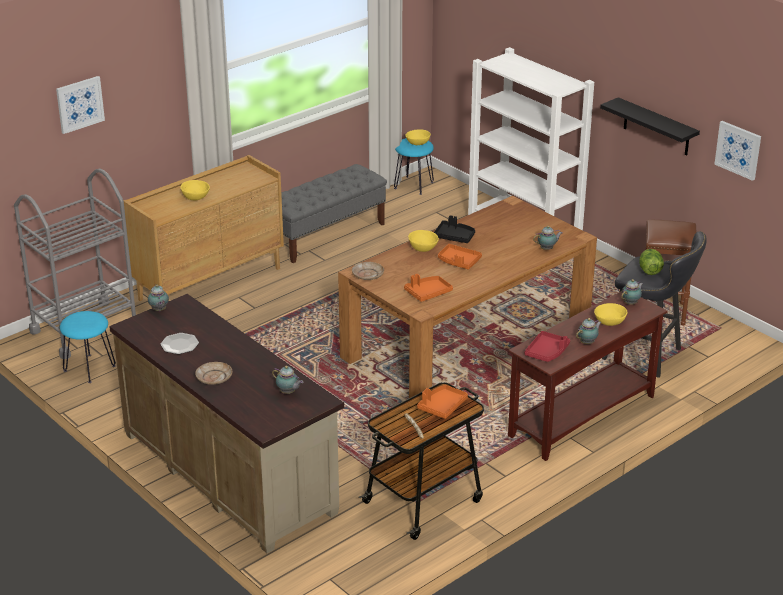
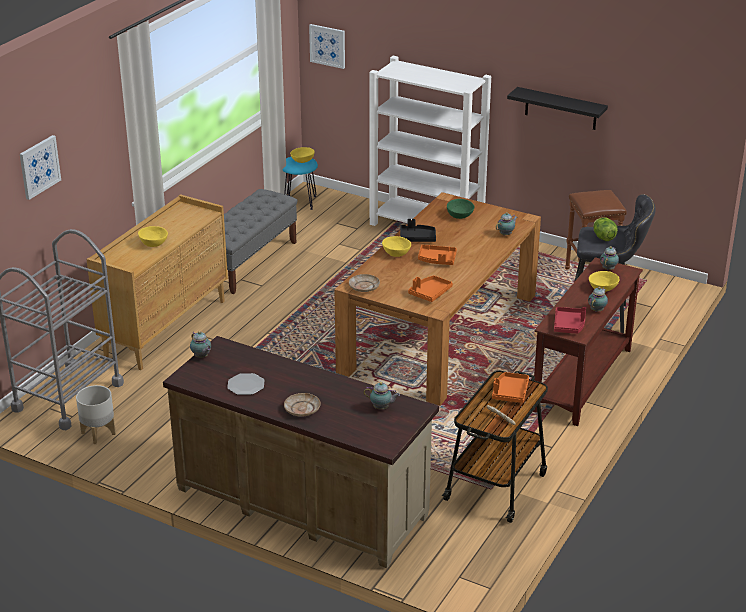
camera: 20 degrees left, 0 degrees up
(89, 368) = (98, 433): turquoise stool -> grey planter
(513, 222) = (459, 215): none -> green bowl
(738, 150) = (649, 117): picture -> picture (327, 45)

